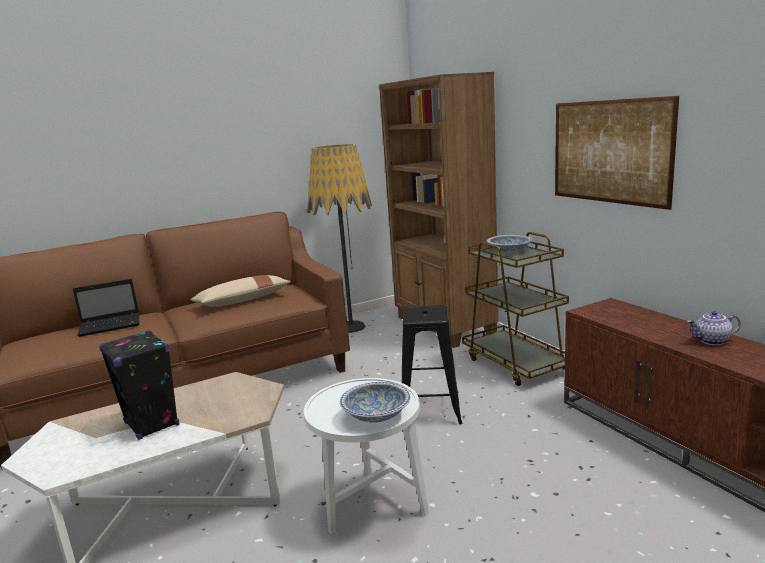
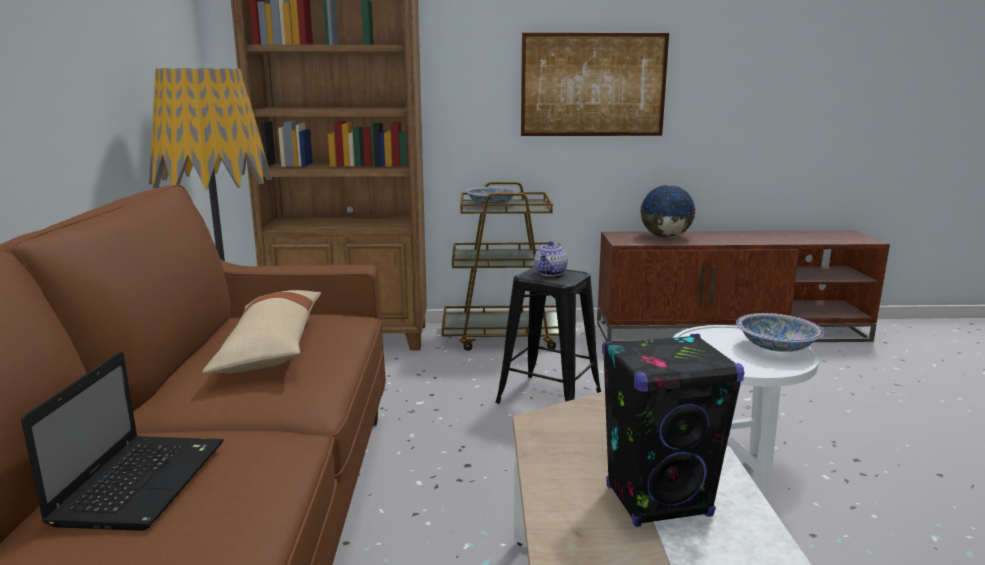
camera: 65 degrees left, 0 degrees up
(640, 320) = (665, 237): none -> globe
(712, 341) = (730, 236): teapot -> teapot (551, 273)

